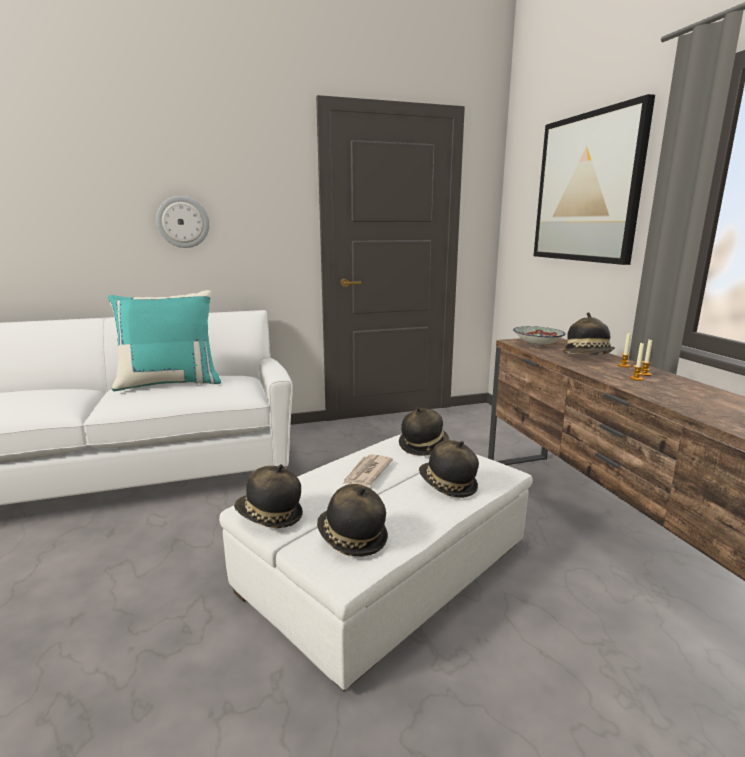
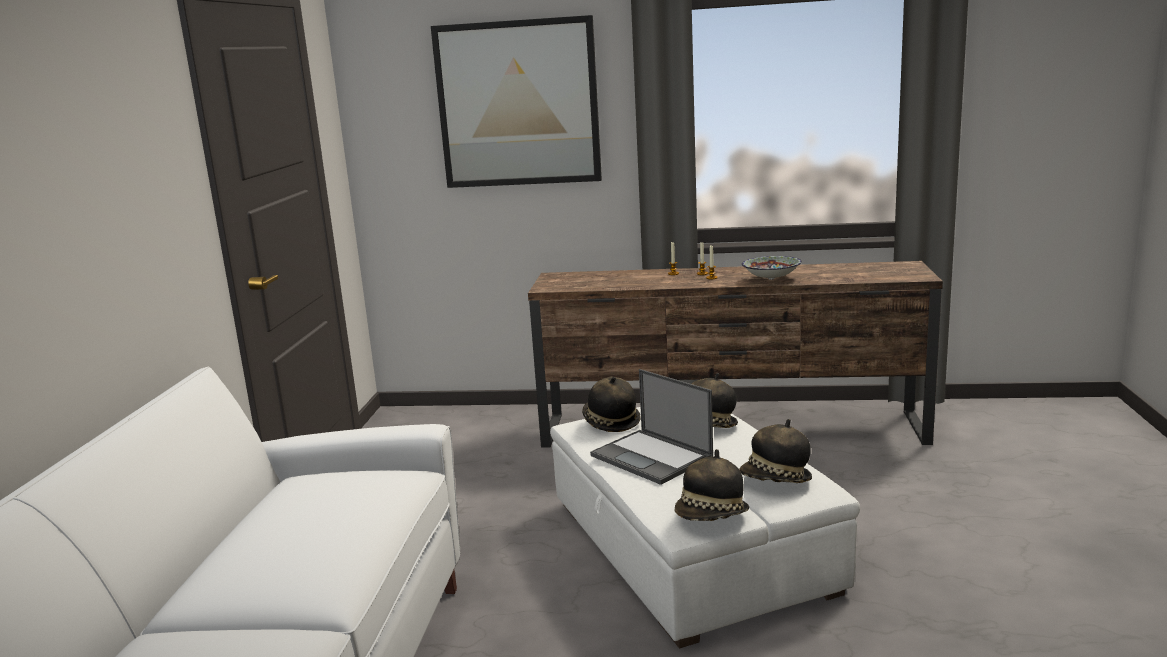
camera: 65 degrees left, 0 degrees up
(170, 383) = (296, 525): turquoise pillow -> none
(183, 222) = (65, 237): wall clock -> none
(366, 473) = (653, 457): newspaper -> laptop
(537, 345) = (573, 283): bowl -> bowl (771, 278)
(588, 357) = (635, 277): hat -> none

